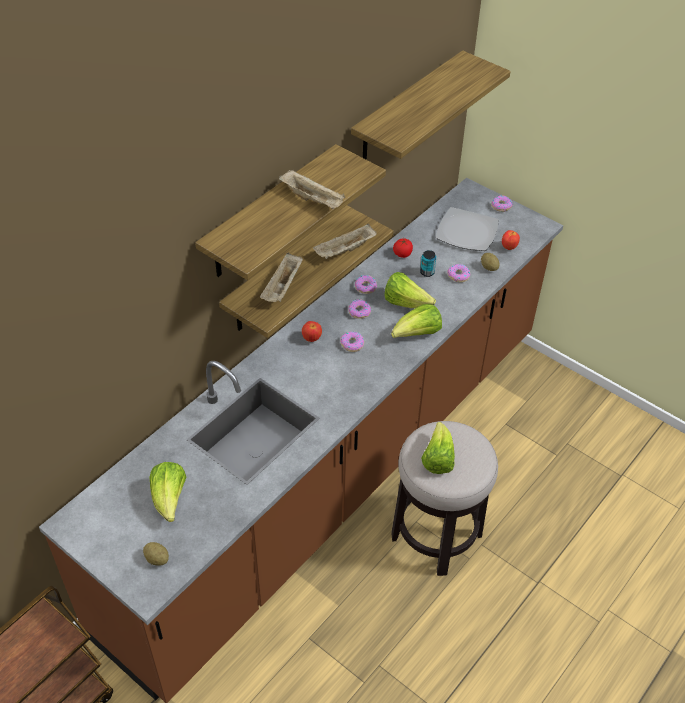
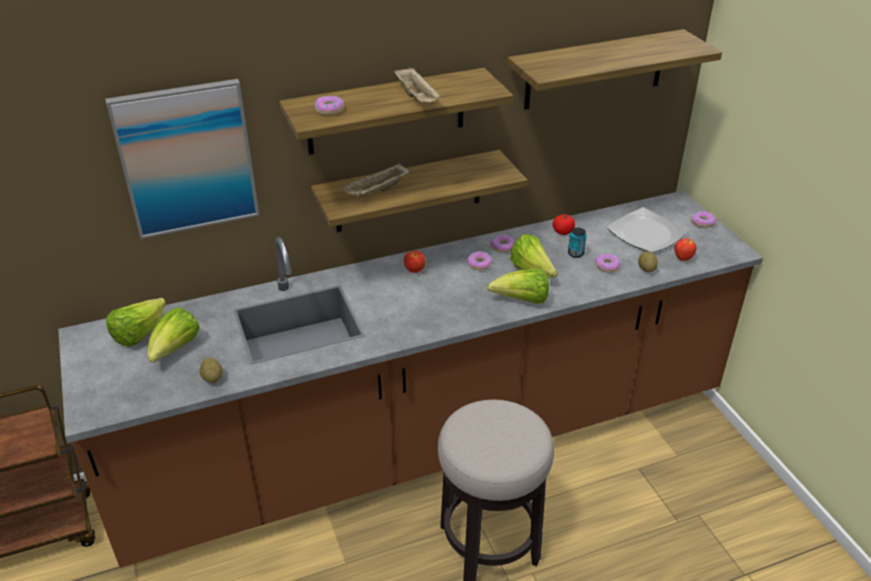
camera: 30 degrees right, 10 degrees down
(128, 326) = (187, 158): none -> picture
(157, 559) = (121, 391): potato -> potato (212, 378)
(345, 251) = (463, 181): beige tray -> none
(352, 344) = (449, 287): donut -> donut (329, 110)
(437, 459) = (480, 433): lettuce -> lettuce (139, 334)

